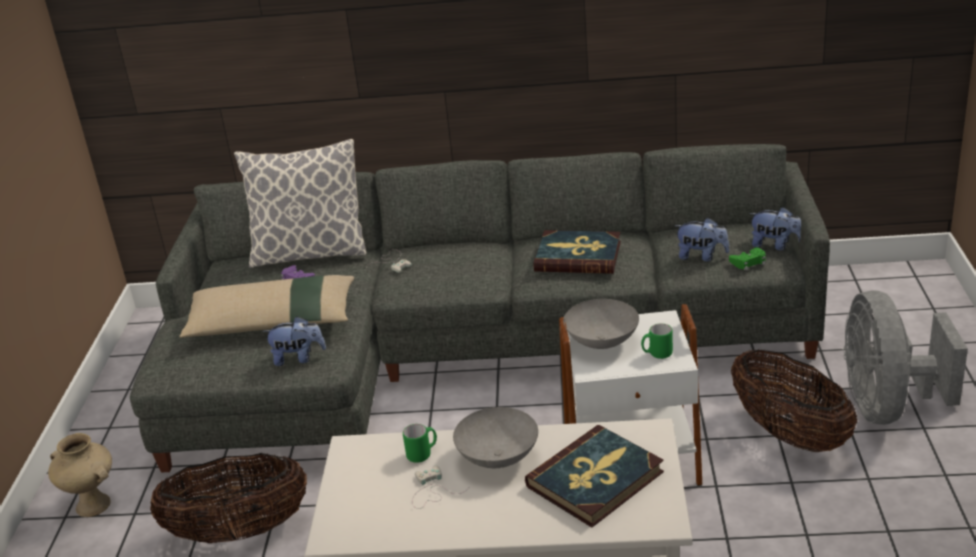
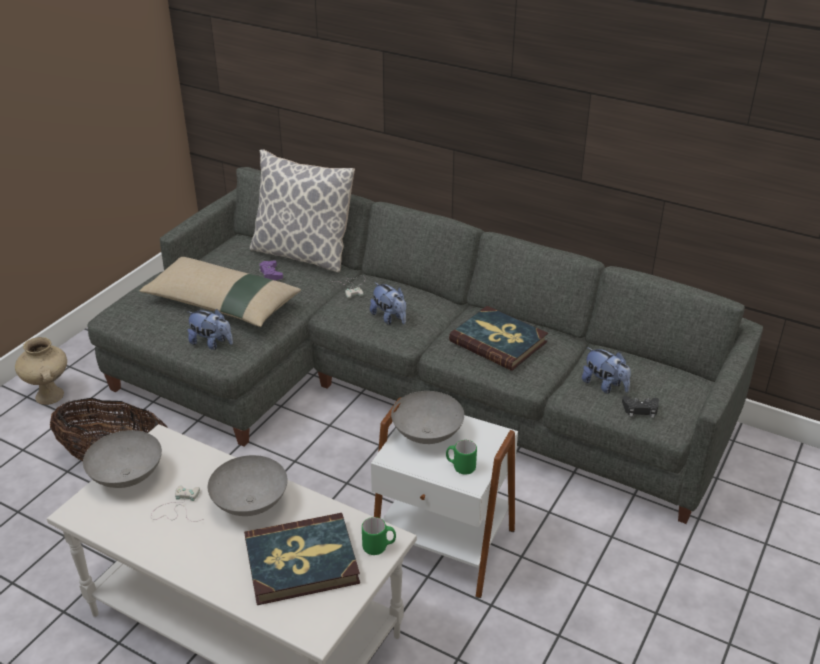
camera: 25 degrees right, 5 degrees up
(349, 489) = (126, 477): none -> grey bowl
(422, 454) = (202, 472): green mug -> green mug (379, 547)
(748, 262) = (640, 409): green game controller -> black game controller
(775, 245) = (684, 402): plush toy -> plush toy (390, 318)
(789, 434) = (597, 588): basket -> none
(887, 406) = (712, 604): grey fan -> none

